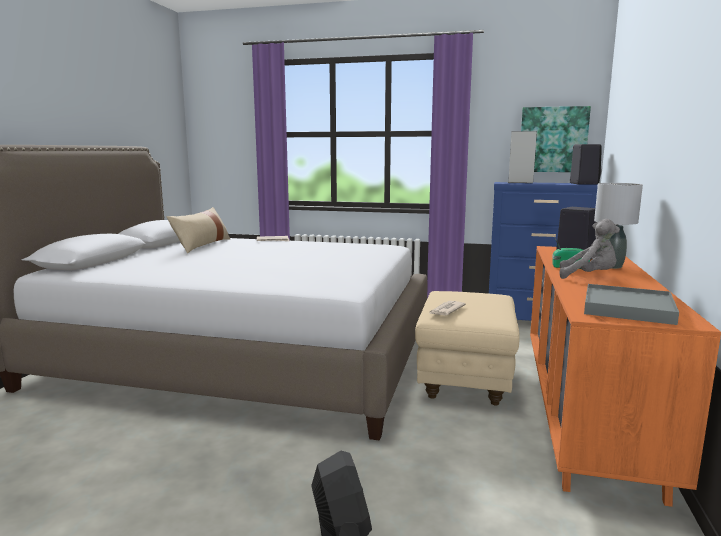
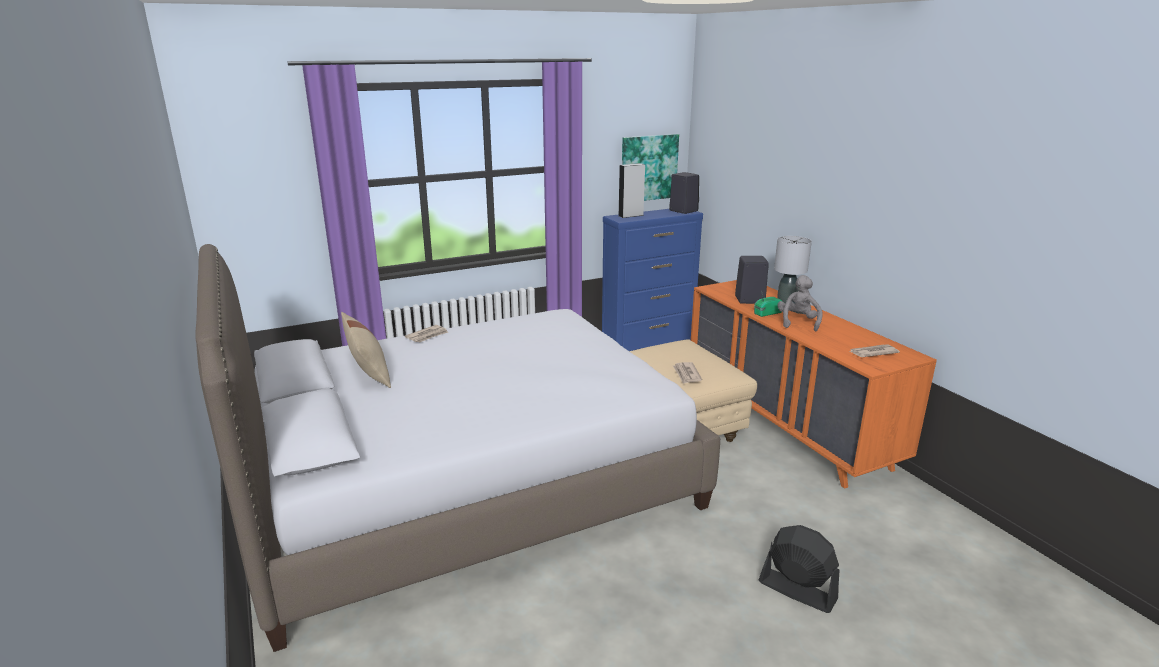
camera: 40 degrees left, 10 degrees up
(589, 276) = (797, 322): grey plush toy -> grey plush toy turned 60 degrees counterclockwise
(627, 308) = (872, 353): grey tray -> newspaper

